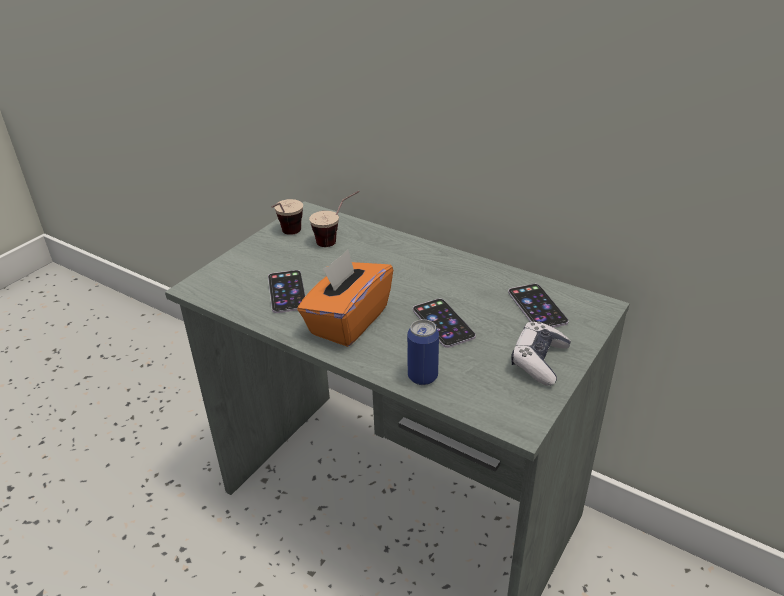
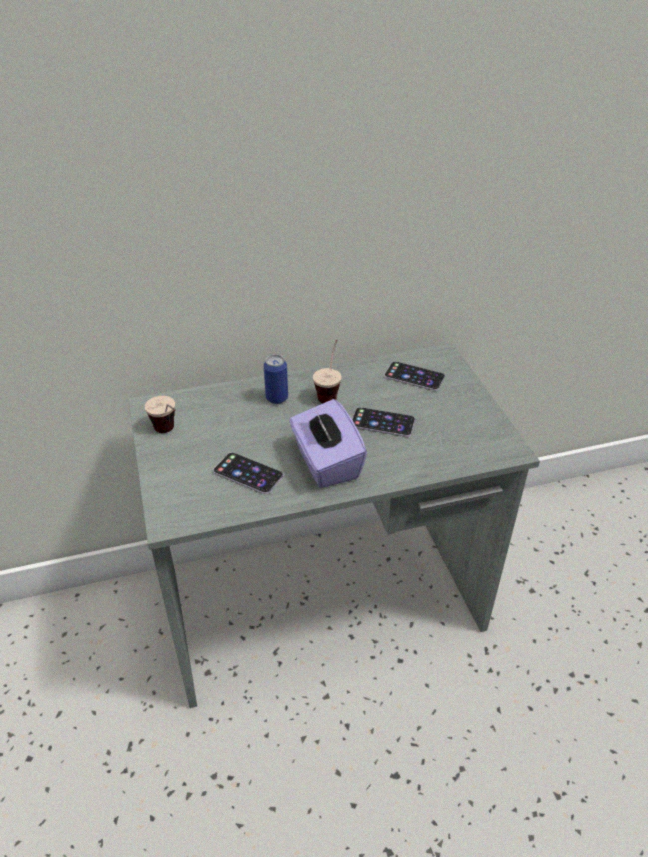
camera: 50 degrees left, 5 degrees up
(337, 239) = (214, 412): cup -> cup (330, 392)
(348, 321) = (326, 463): orange tissue box -> purple tissue box
(422, 376) = (426, 463): can -> can (277, 398)
(539, 361) = (465, 408): game controller -> none

